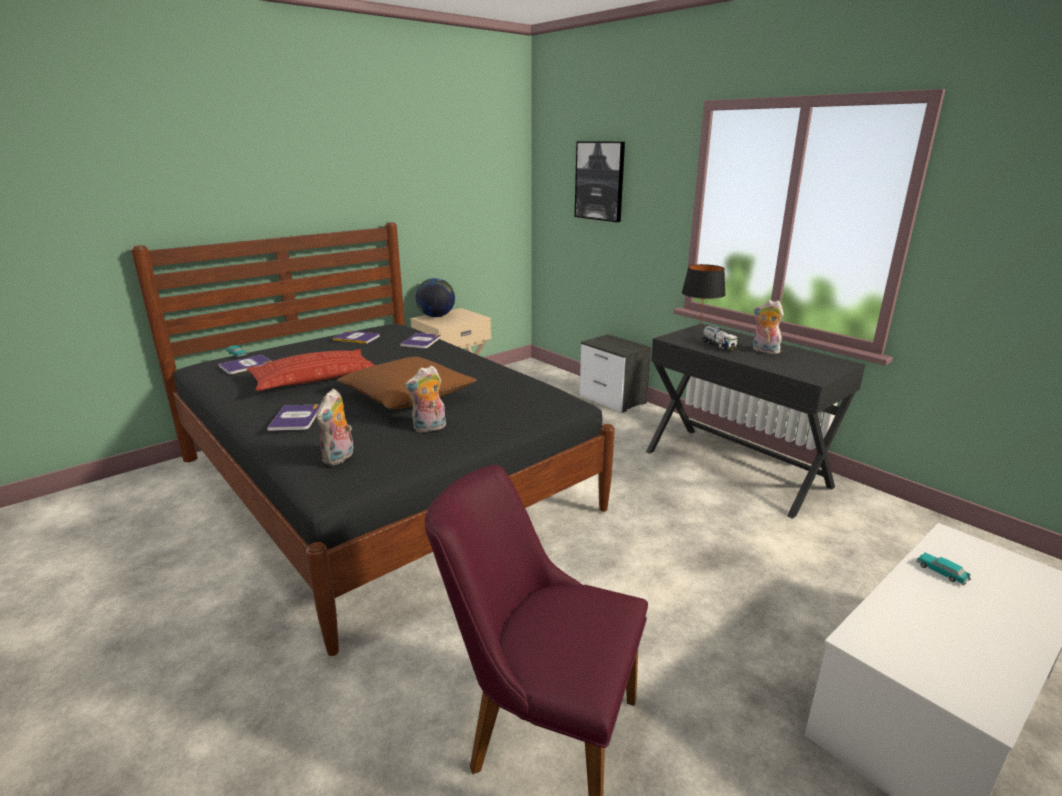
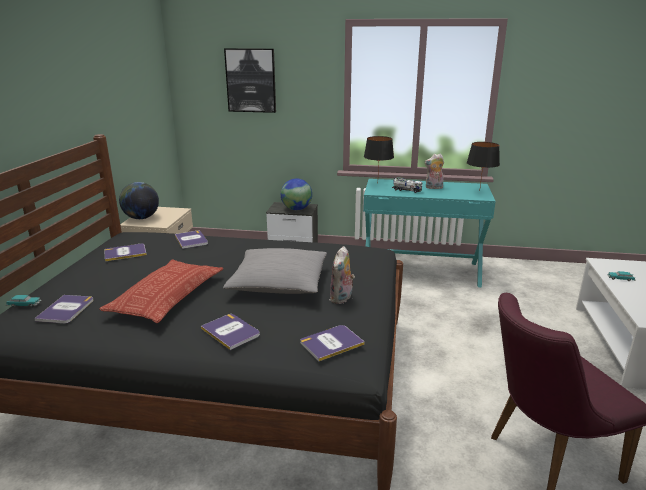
camera: 40 degrees left, 0 degrees up
(339, 458) = (331, 343): plush toy -> book
(407, 396) = (279, 283): brown pillow -> grey pillow
(617, 346) = (296, 209): none -> globe
(736, 468) = (421, 270): black desk -> turquoise desk
(826, 370) = (479, 191): none -> black table lamp

